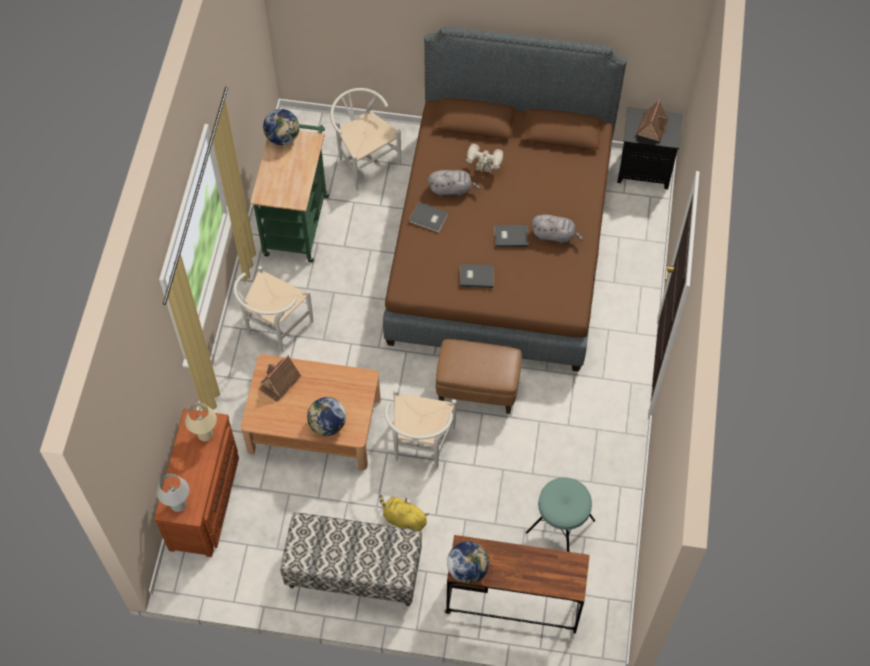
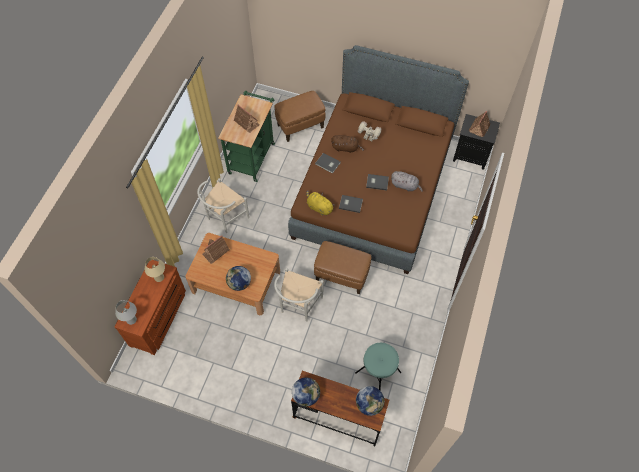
camera: 10 degrees right, 0 degrees up
(283, 137) = (247, 101): globe -> globe (369, 404)
(290, 172) = (247, 122): none -> toy house
(353, 572) = (240, 380): bench -> none
(364, 161) = (300, 126): white chair -> brown ottoman
(403, 519) = (278, 351): yellow plush toy -> yellow plush toy (319, 207)
(452, 189) = (346, 148): grey plush toy -> brown plush toy

